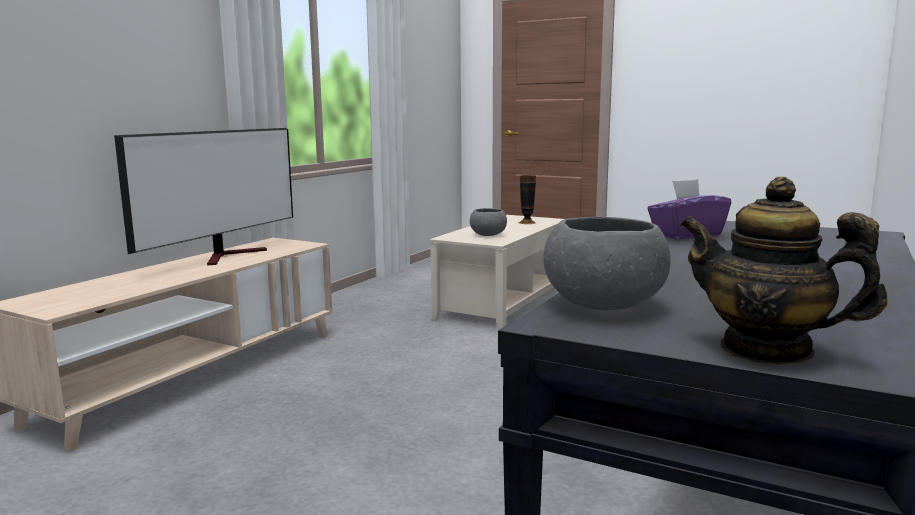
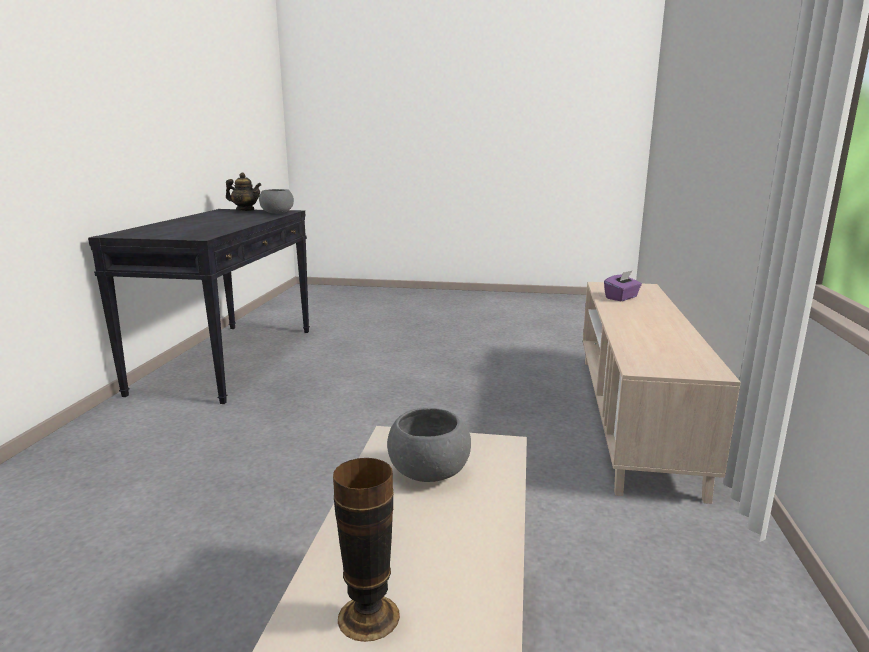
camera: 160 degrees right, 5 degrees up
(229, 255) = (663, 337): television -> none
(686, 235) = (219, 230): purple tissue box -> purple tissue box (621, 298)

